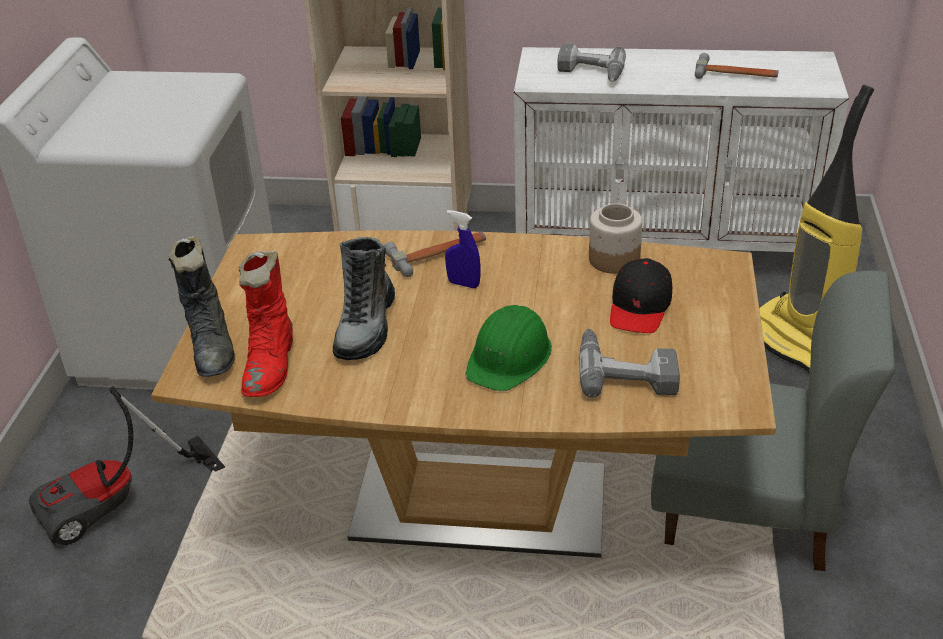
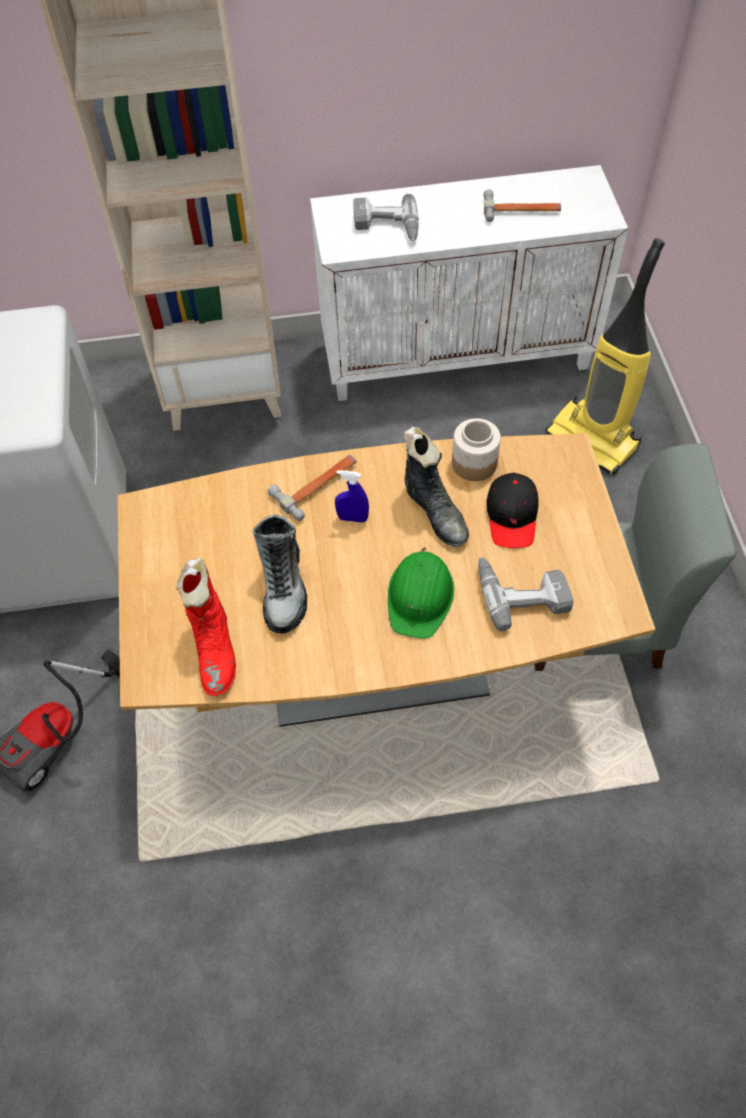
camera: 15 degrees left, 20 degrees up
(212, 347) = (153, 639): black boot -> black boot (435, 512)

